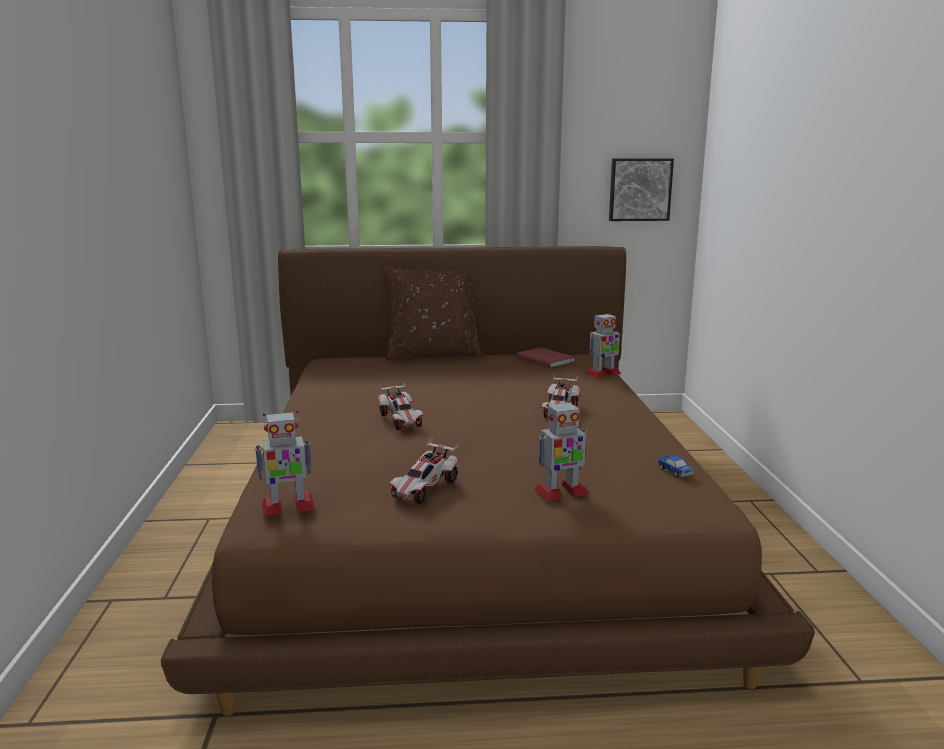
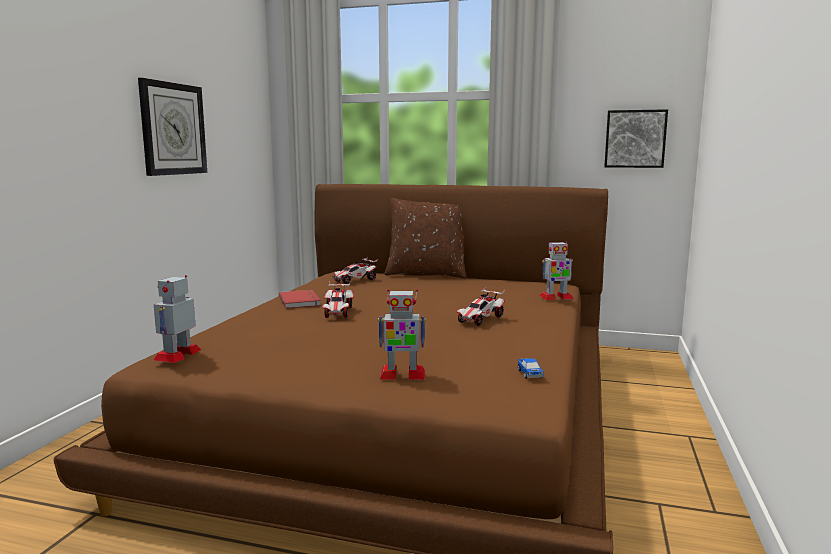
camera: 20 degrees right, 5 degrees down
(117, 194) = (173, 129): none -> wall clock
(287, 506) = (178, 355): toy robot -> toy robot turned 105 degrees clockwise
(425, 489) = (294, 358): toy car -> toy car (355, 280)
(546, 359) = (518, 284): red book -> red book (301, 301)

